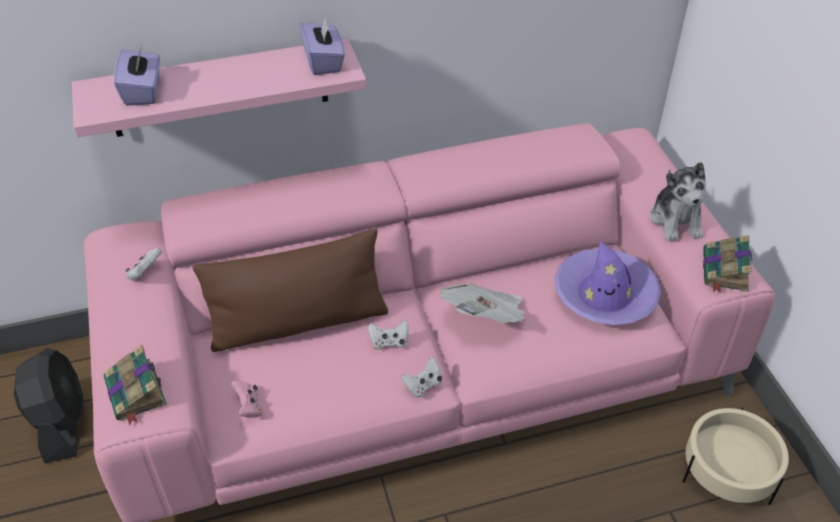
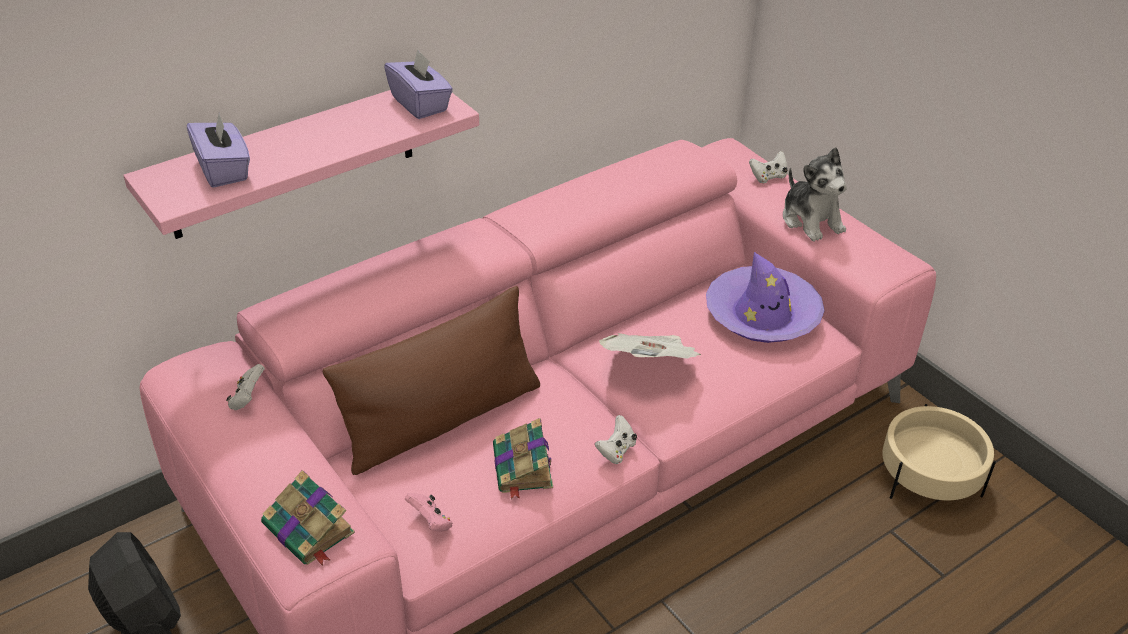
camera: 20 degrees left, 5 degrees down
(389, 342) = (557, 415): white game controller -> white game controller (768, 177)
(725, 271) = (883, 258): book -> book (523, 468)

